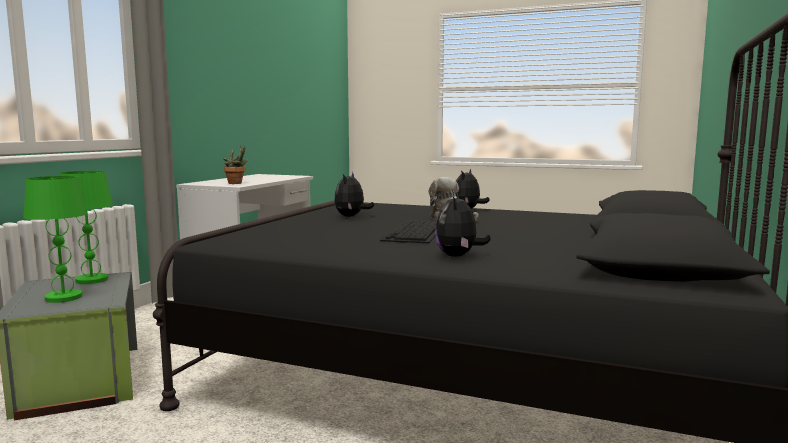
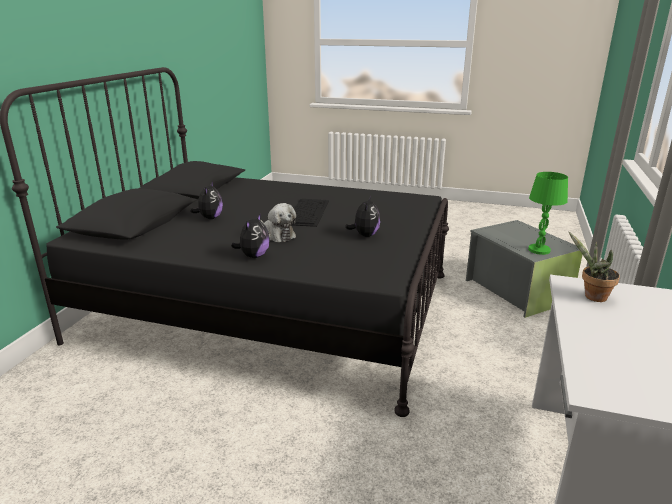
camera: 175 degrees right, 15 degrees up
(63, 298) = (518, 234): green table lamp -> none
(458, 256) = (287, 189): plush toy -> plush toy (210, 218)

